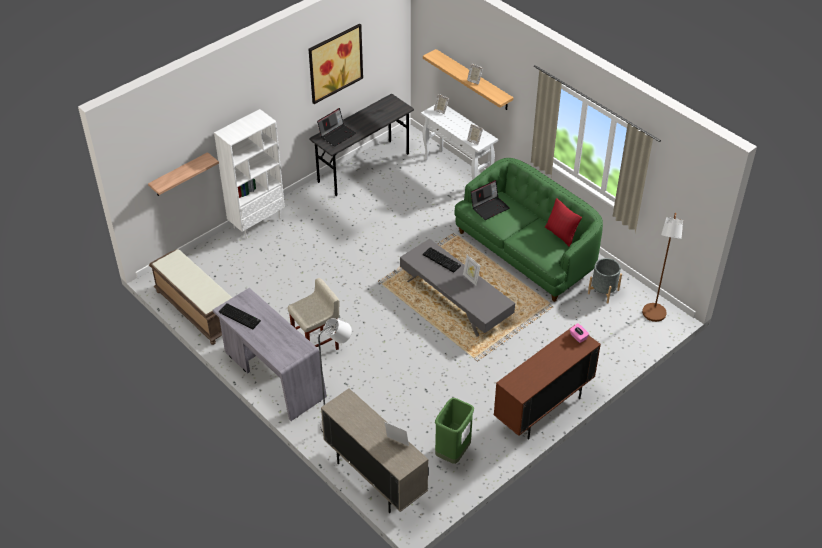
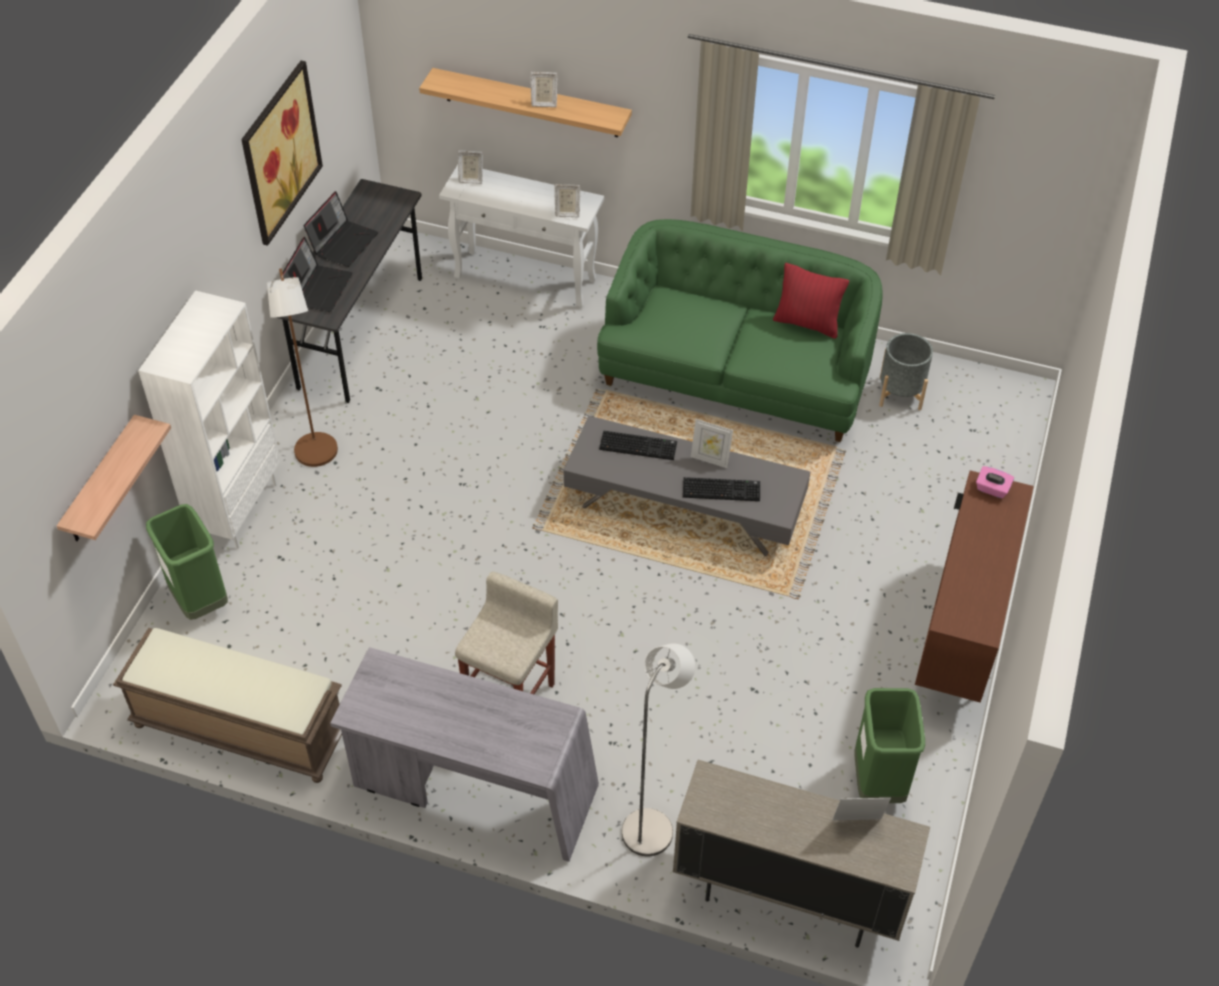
camera: 30 degrees left, 5 degrees up
(216, 253) = (200, 601): none -> green trash can
(240, 316) = (395, 712): keyboard -> keyboard (722, 489)
(490, 207) = (661, 320): laptop -> laptop (343, 243)
(653, 316) = (1001, 402): brown floor lamp -> brown floor lamp (317, 457)

